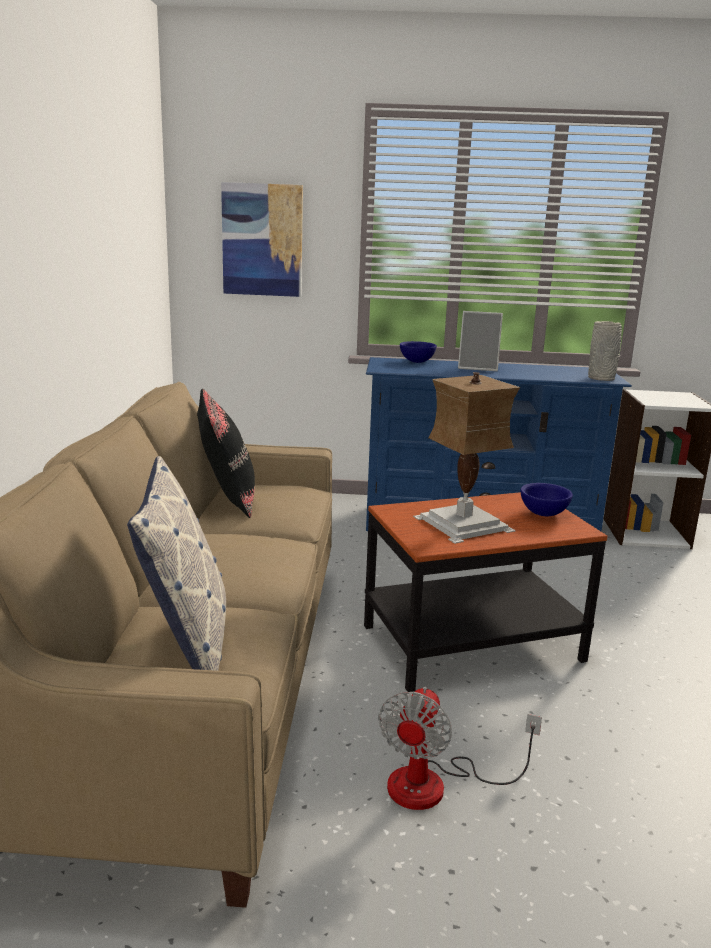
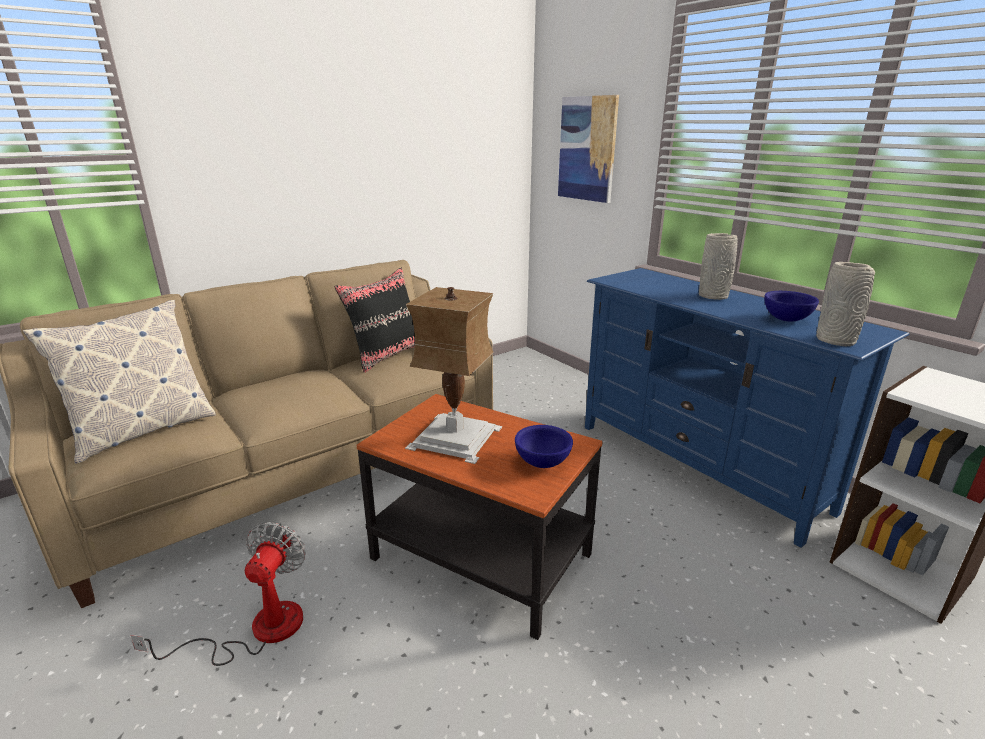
camera: 50 degrees right, 5 degrees up
(417, 362) = (668, 279): blue bowl -> blue bowl (787, 319)
(436, 785) = (258, 630): fan -> fan turned 120 degrees clockwise
(478, 367) = (714, 296): picture frame -> grey vase

